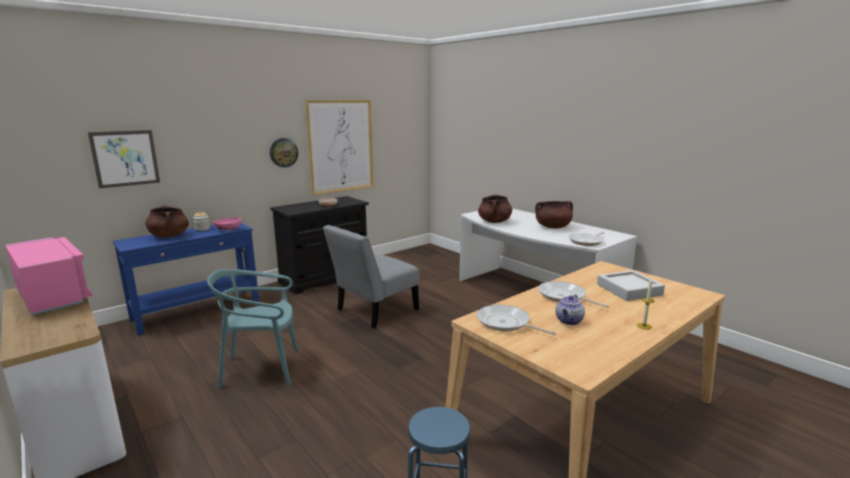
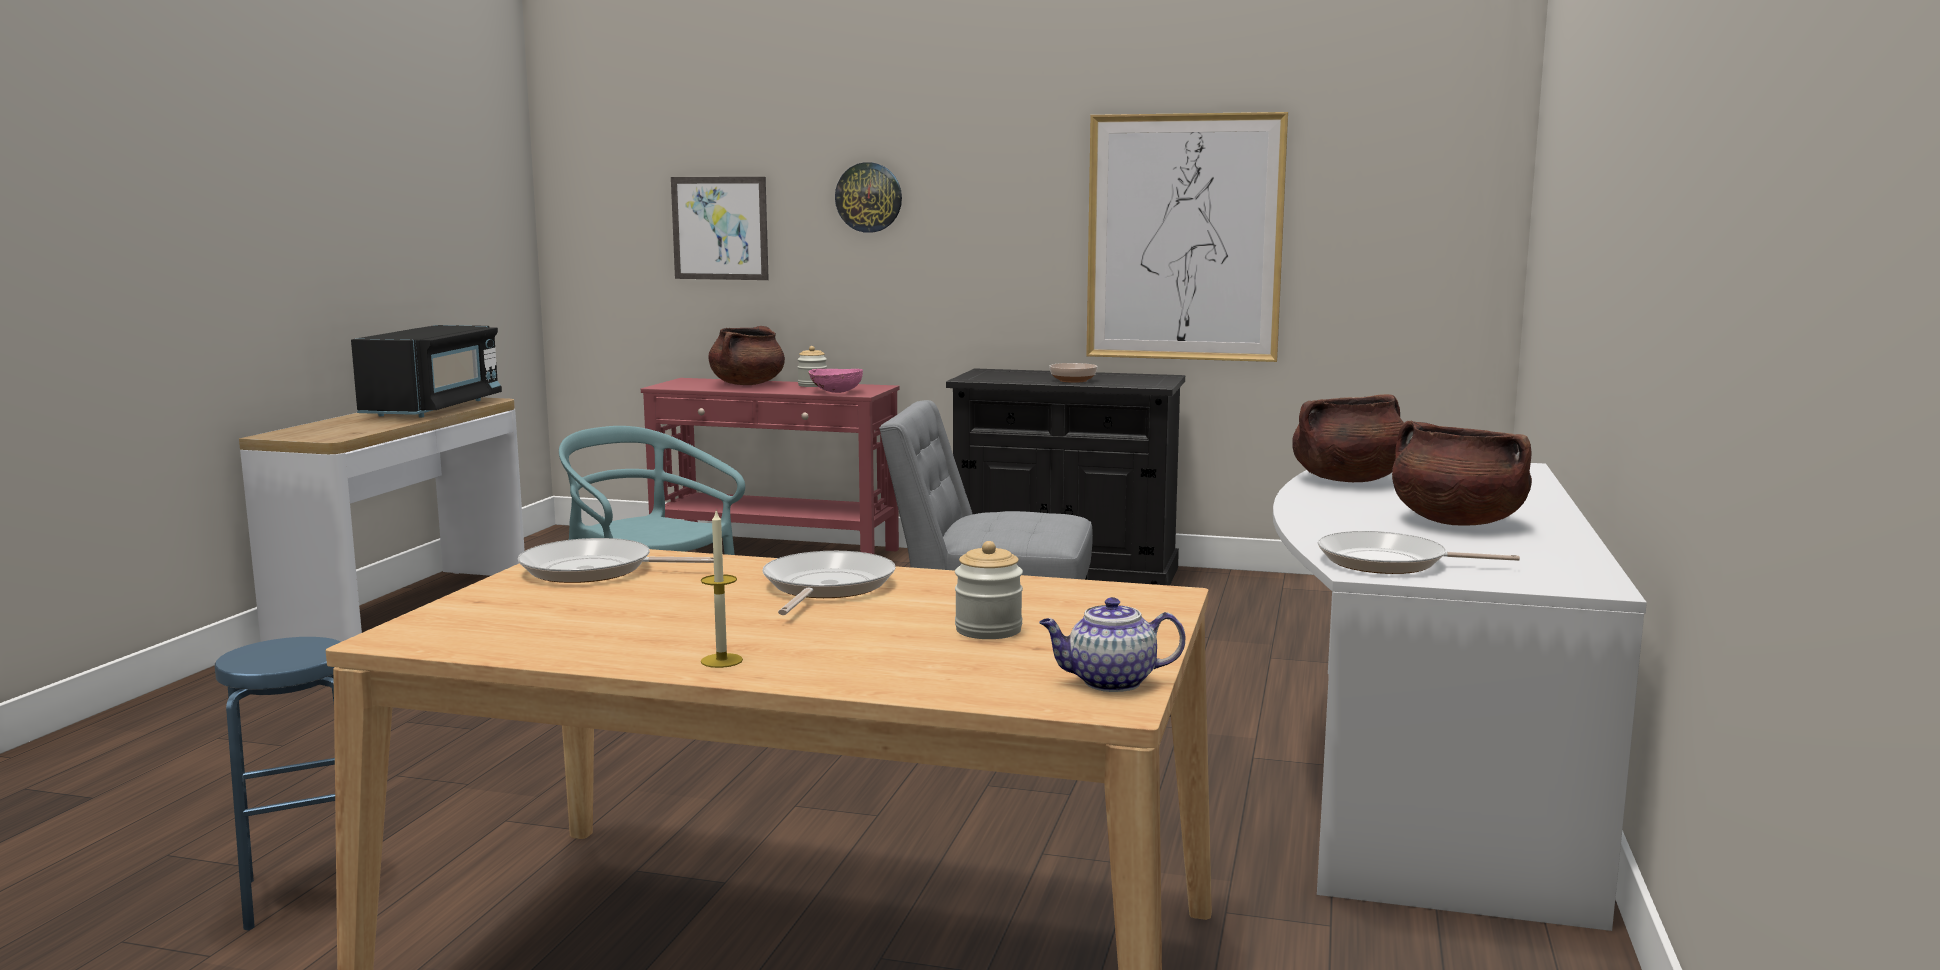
camera: 55 degrees right, 5 degrees down
(53, 296) = (434, 408): pink microwave -> black microwave
(198, 311) = (776, 552): blue console table -> red console table
(283, 152) = (1024, 242): wall clock -> wall clock (869, 197)
(505, 323) = (594, 570): frying pan -> frying pan turned 90 degrees counterclockwise
(569, 321) = (667, 605): teapot -> teapot (1109, 682)
(629, 289) = (988, 630): grey tray -> jar

